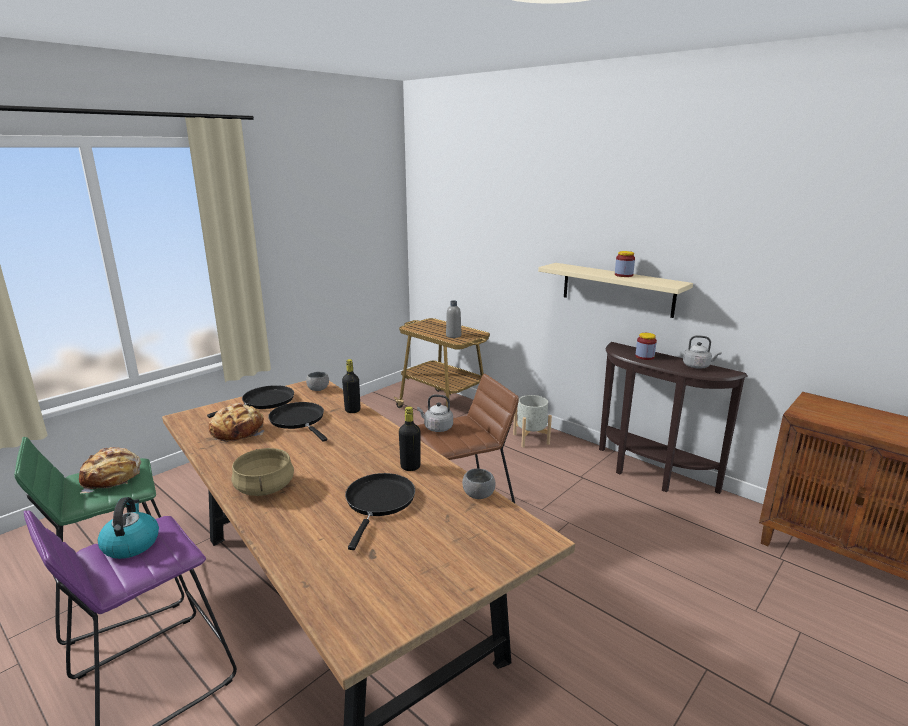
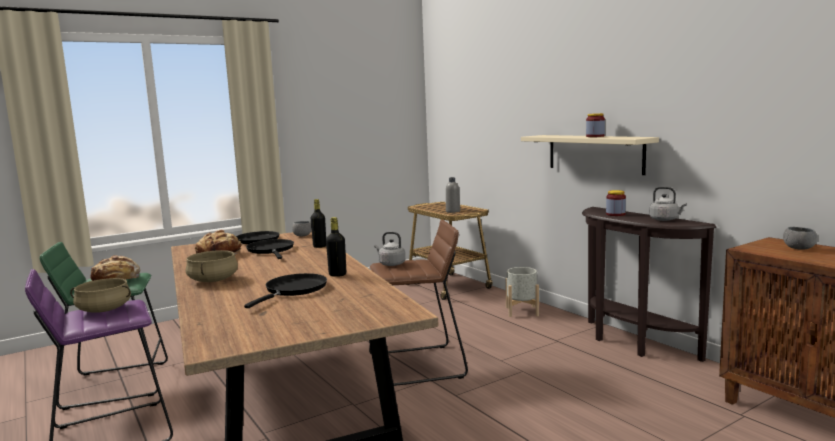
camera: 15 degrees right, 10 degrees down
(131, 544) = (104, 310): kettle -> beige cooking pot
(478, 495) = (380, 290): grey bowl -> grey bowl (799, 248)

